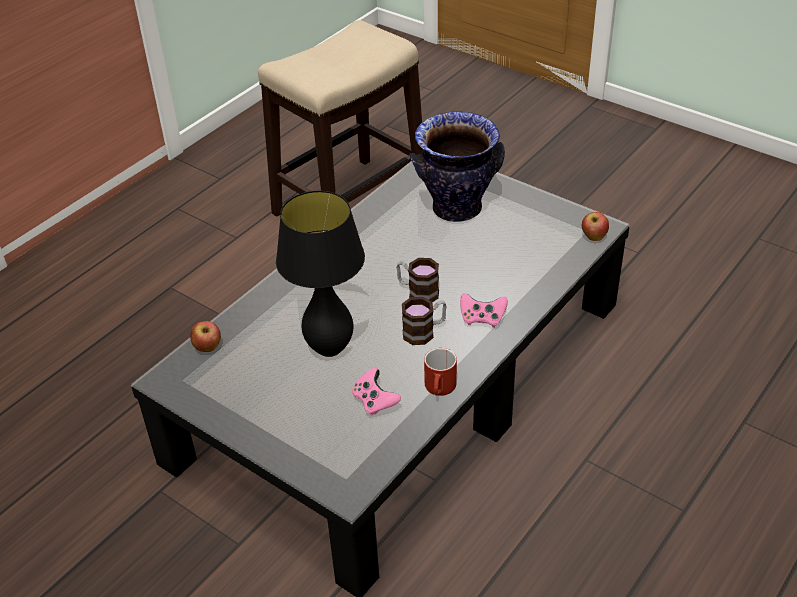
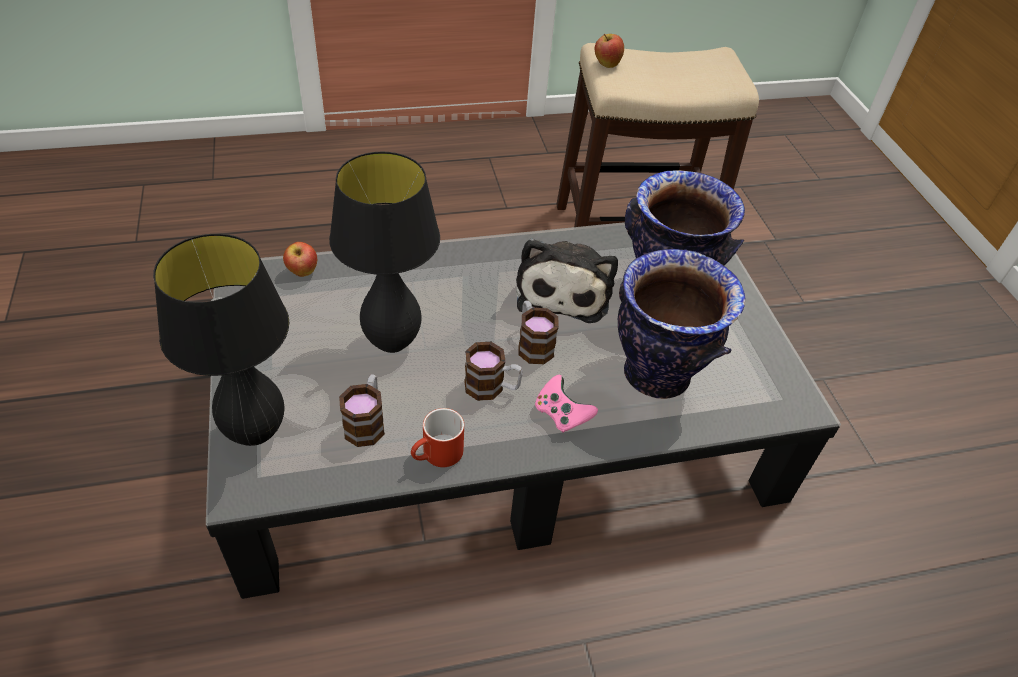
camera: 35 degrees right, 5 degrees up
(313, 456) = (255, 433): none -> black table lamp
(375, 401) = (367, 422): pink game controller -> mug
(397, 248) = (563, 290): none -> plush toy
(508, 262) = (655, 375): none -> vase
(593, 237) = (780, 411): apple -> apple (606, 64)

